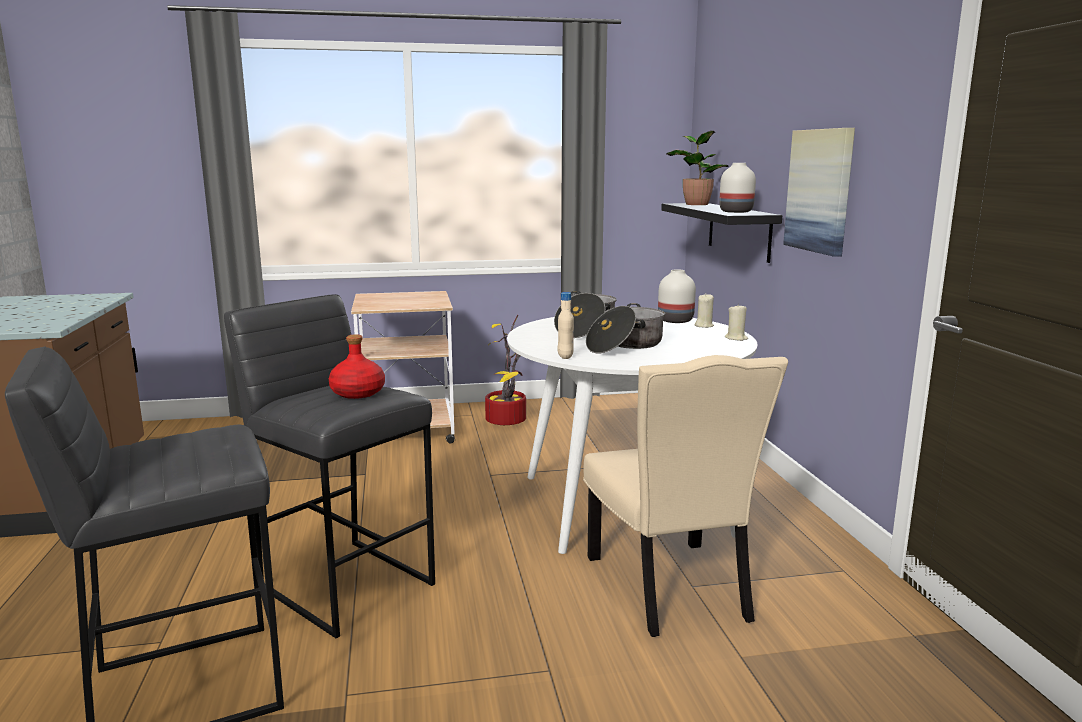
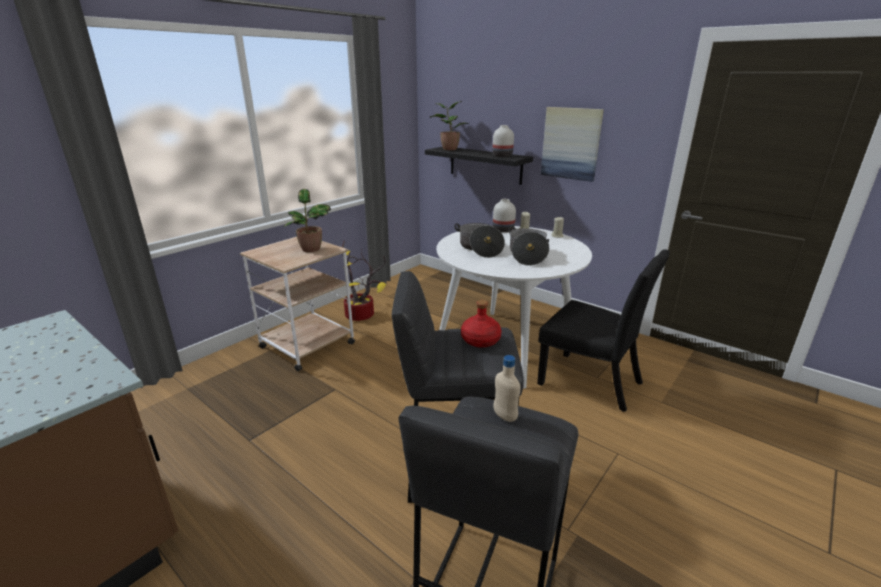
camera: 40 degrees left, 10 degrees up
(418, 301) = (311, 249): none -> potted plant
(565, 356) = (522, 272): beige bottle -> beige bottle (505, 416)
(669, 584) = (588, 381): beige chair -> black chair

